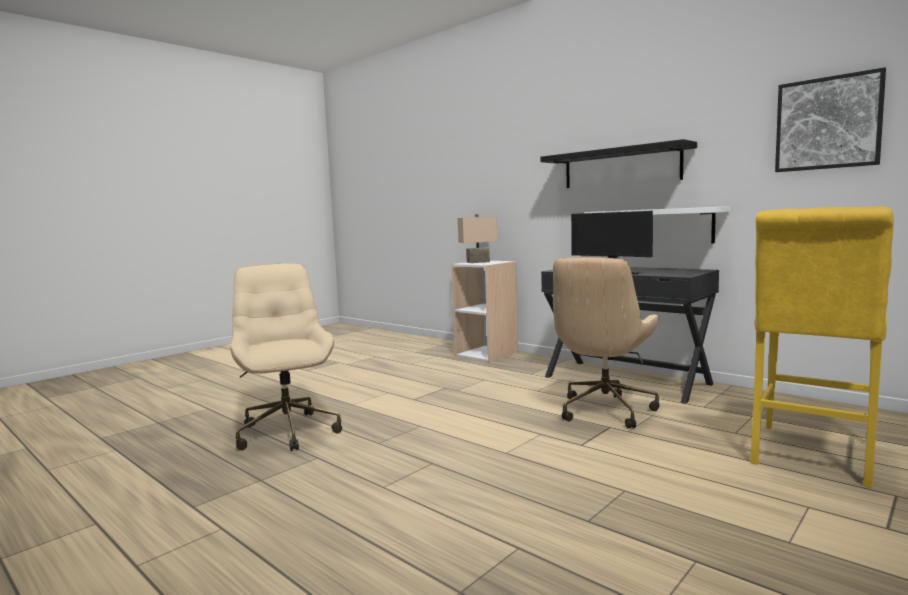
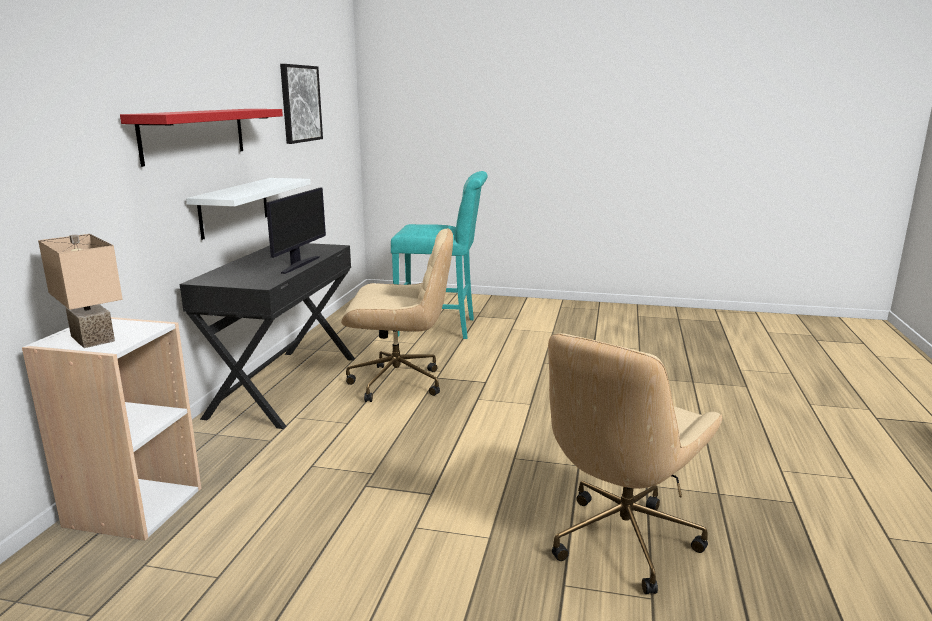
camera: 120 degrees left, 10 degrees up
(620, 167) = (194, 134): black shelf -> red shelf
(810, 456) = (441, 328): yellow stool -> turquoise stool

